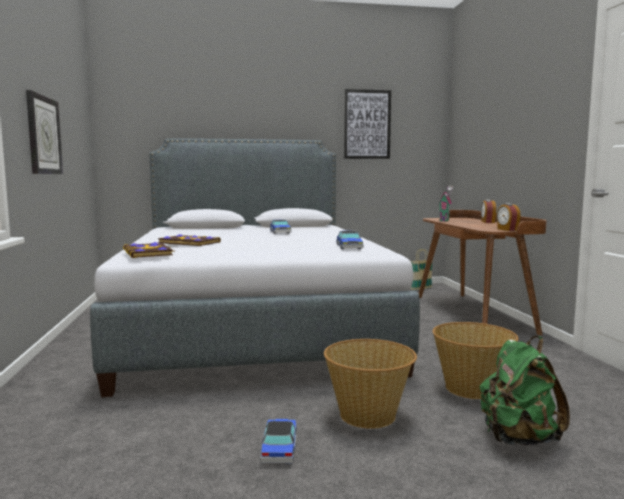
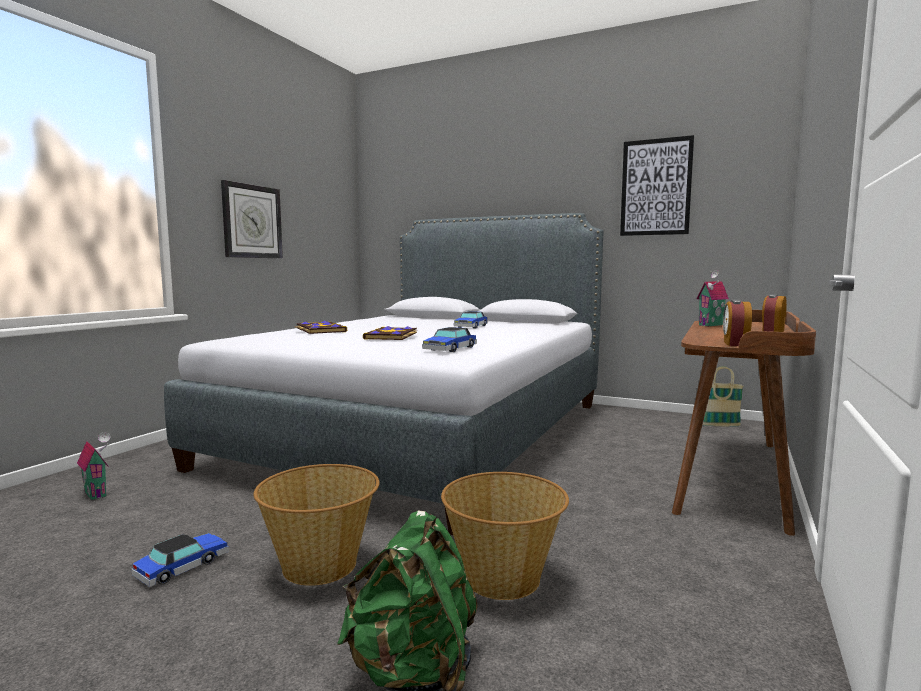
camera: 35 degrees right, 0 degrees up
(60, 433) = (98, 493): none -> toy house
(148, 252) = (245, 336): book -> book (392, 336)

